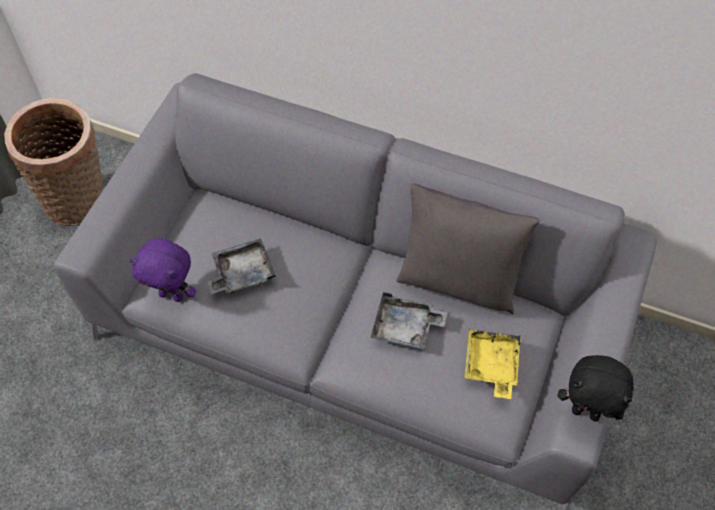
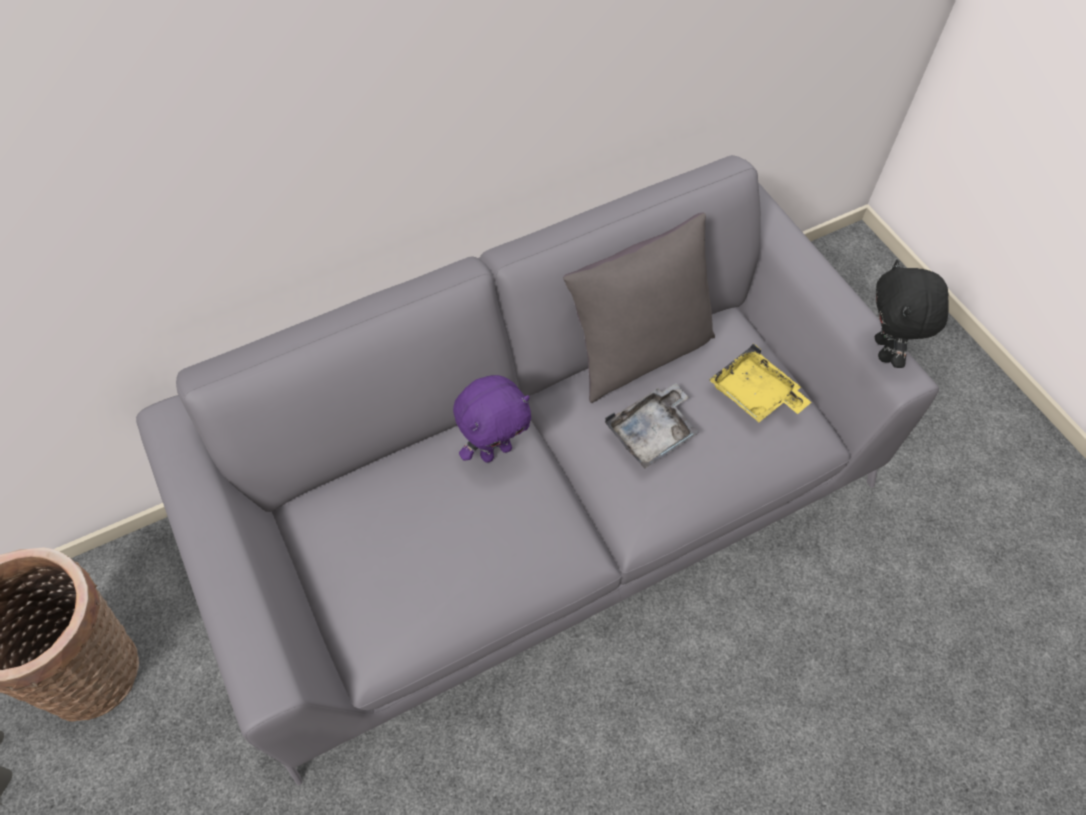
camera: 50 degrees left, 0 degrees up
(172, 294) = (398, 629): purple plush toy -> purple plush toy (495, 450)
(242, 273) = (446, 535): grey tray -> none
(586, 412) = (885, 350): black plush toy -> black plush toy turned 120 degrees clockwise

